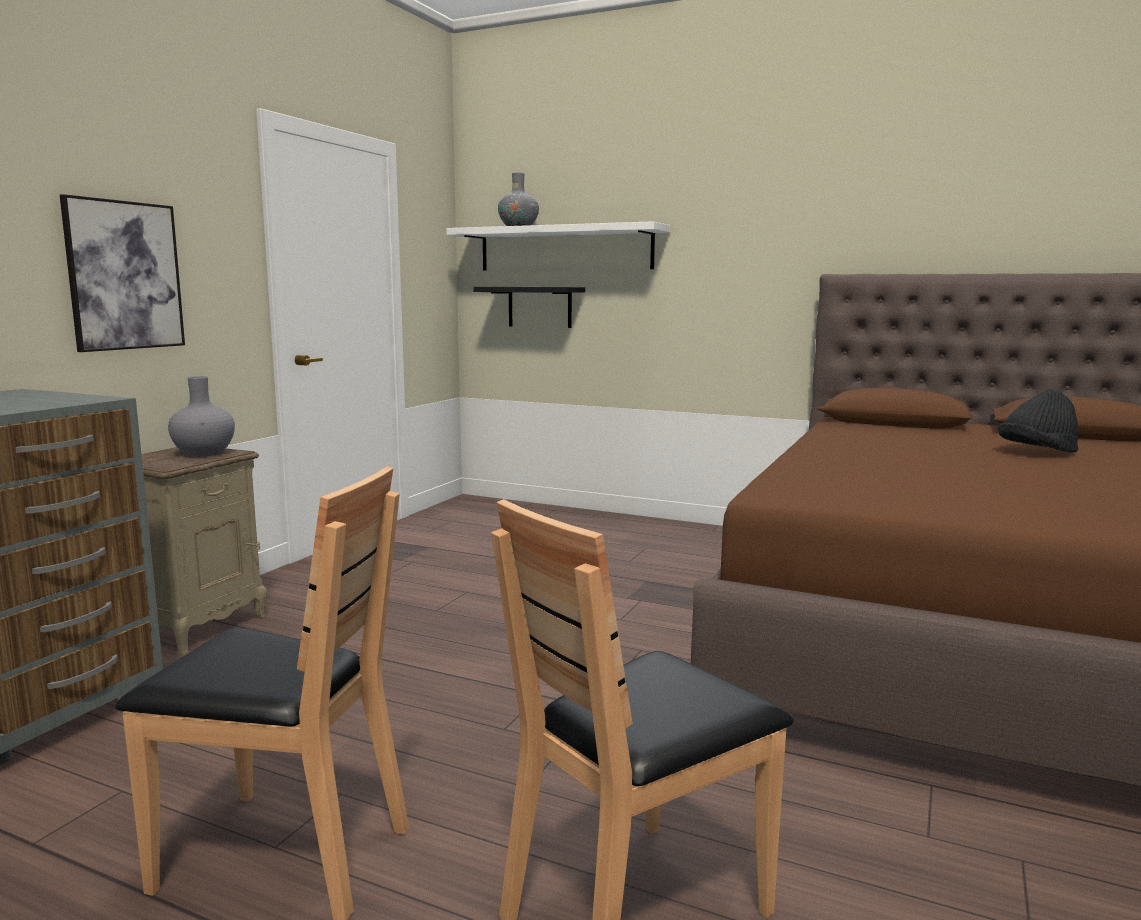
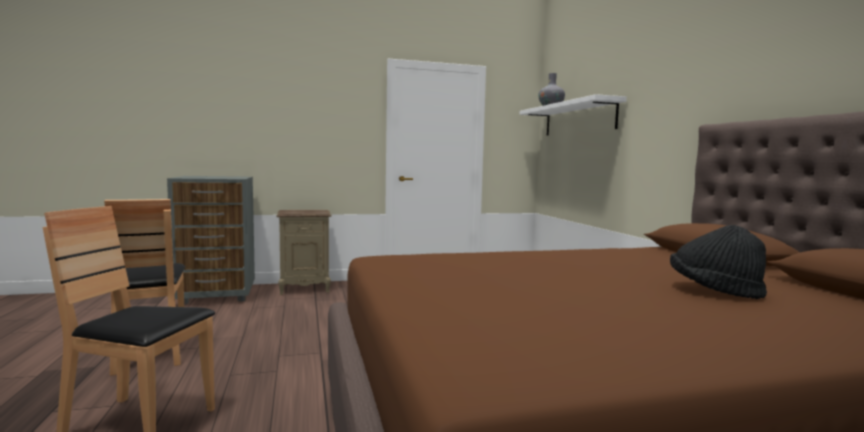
camera: 50 degrees right, 5 degrees down
(124, 275) = (305, 135): picture -> none
(204, 453) = (314, 212): grey vase -> none
(540, 307) = (566, 157): black shelf -> none

